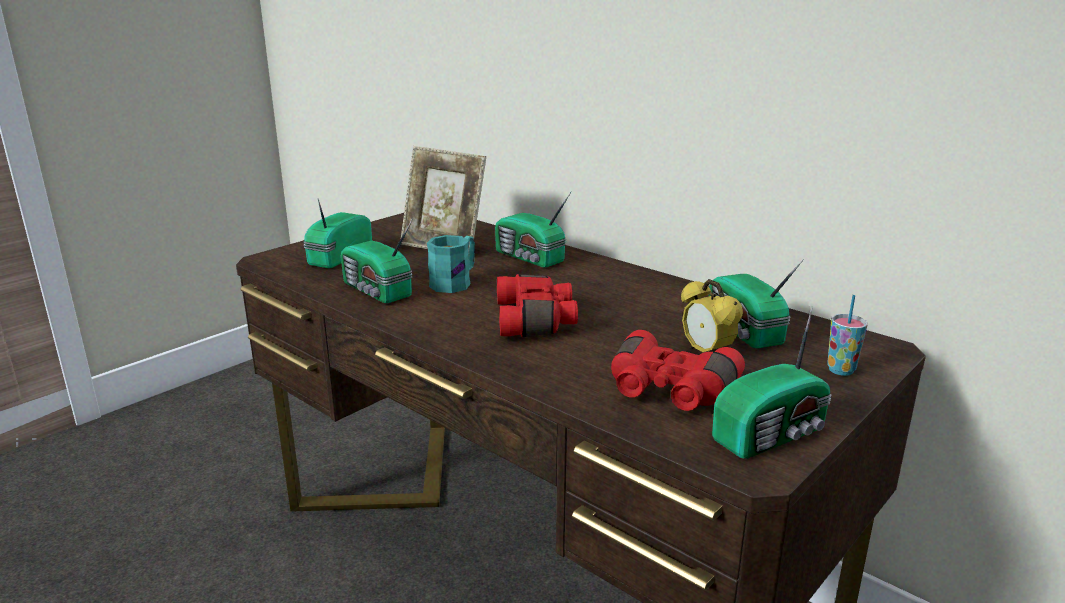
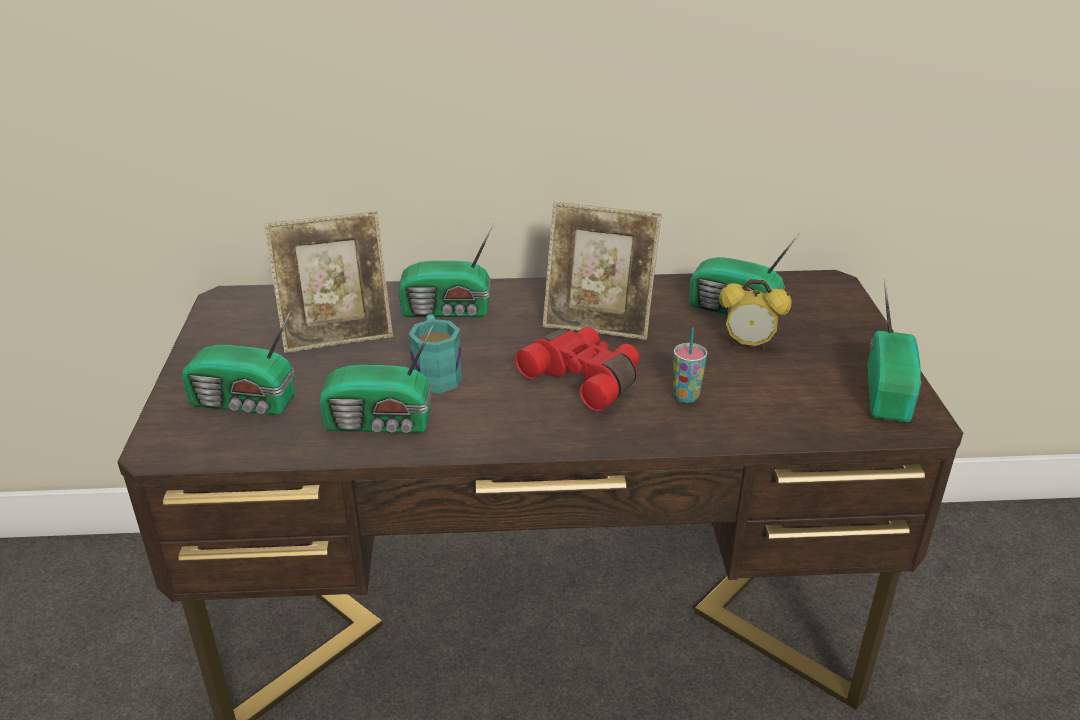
camera: 45 degrees left, 10 degrees up
(337, 257) = (245, 403): radio -> radio turned 60 degrees counterclockwise
(613, 298) = (598, 324): none -> picture frame
(668, 391) = (784, 393): red binoculars -> none
(841, 370) = (839, 316): cup -> cup (686, 396)

